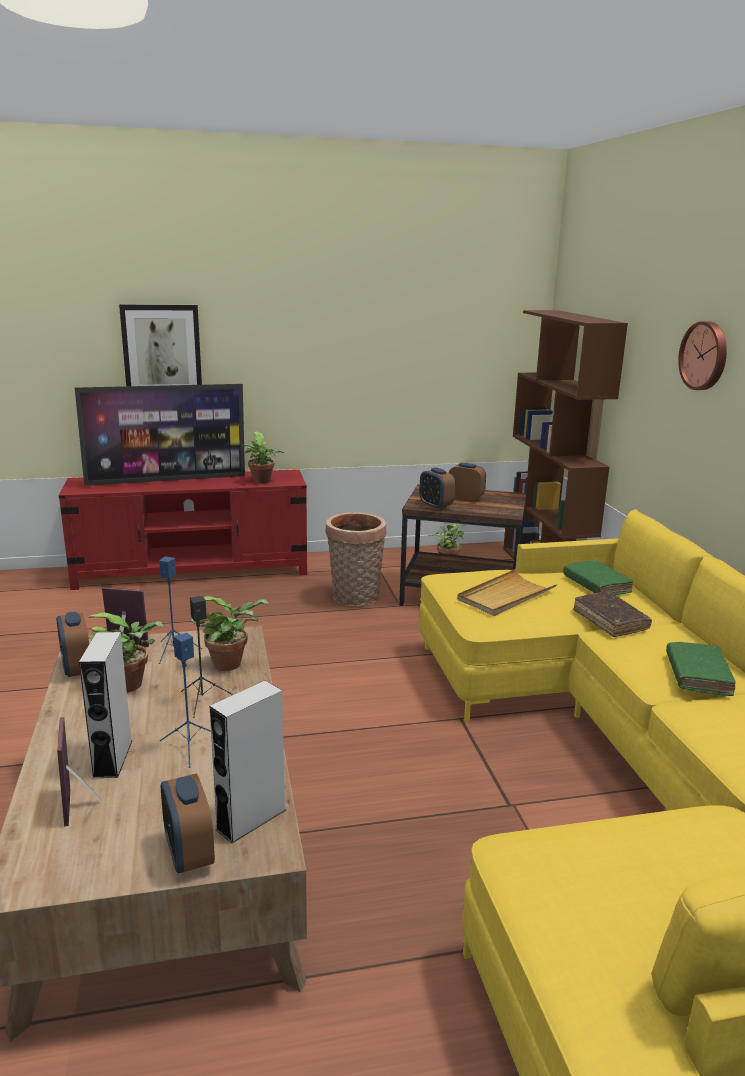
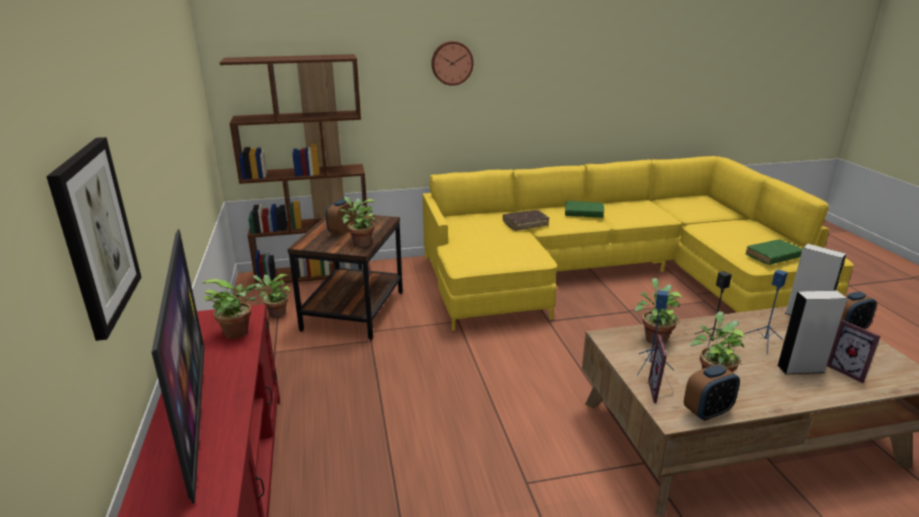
camera: 90 degrees left, 5 degrees up
(83, 804) = (849, 370): picture frame -> picture frame turned 75 degrees clockwise
(355, 598) = (351, 364): basket -> none
(435, 505) = (360, 243): alarm clock -> potted plant
(505, 596) = (497, 247): beige tray -> none
(596, 585) = (473, 222): green book -> green book (772, 257)

